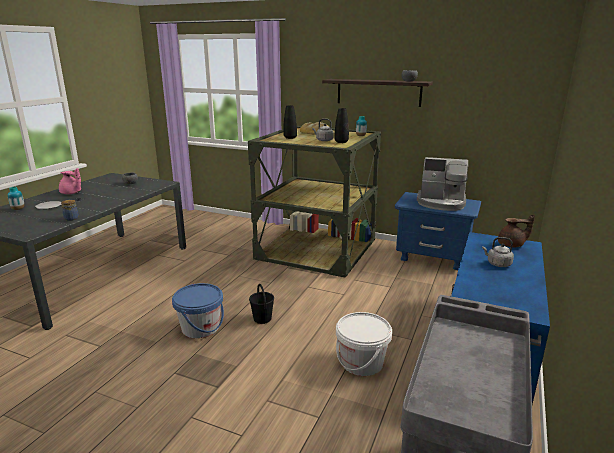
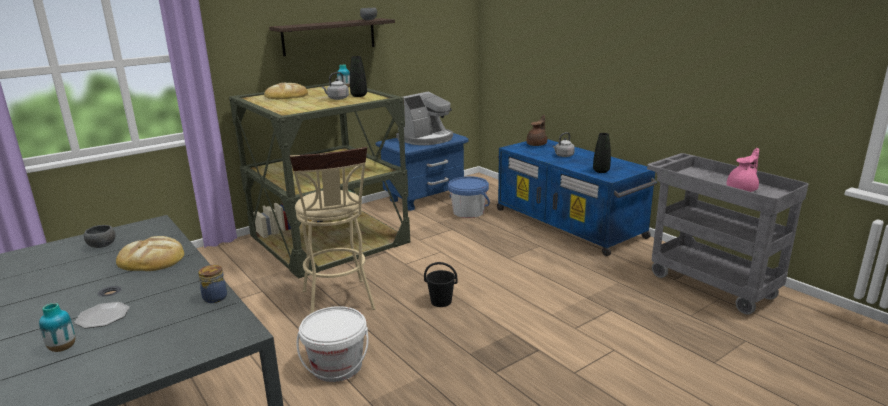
camera: 60 degrees left, 0 degrees up
(71, 193) = (56, 295): pink teapot -> pink teapot (742, 189)
(117, 195) = (152, 259): none -> bread
(200, 327) = (420, 341): blue bucket -> blue bucket (468, 212)
(231, 282) = (339, 303): none -> beige stool
(290, 138) = (296, 105): black vase -> black vase (601, 171)
(361, 362) = (554, 274): white bucket -> white bucket (337, 366)

